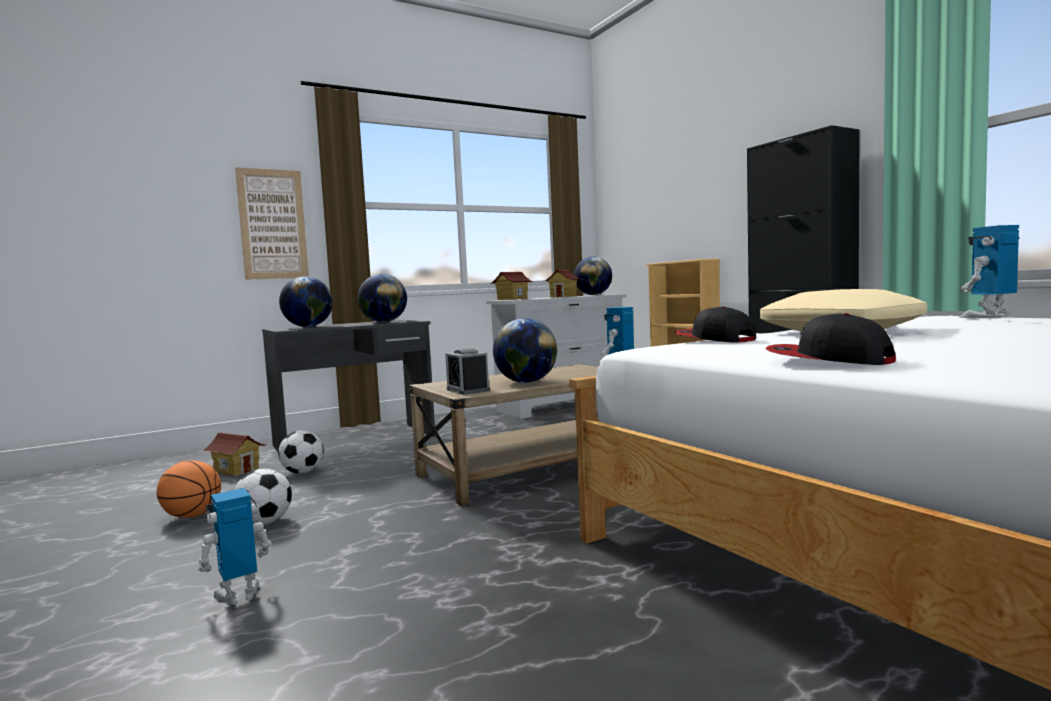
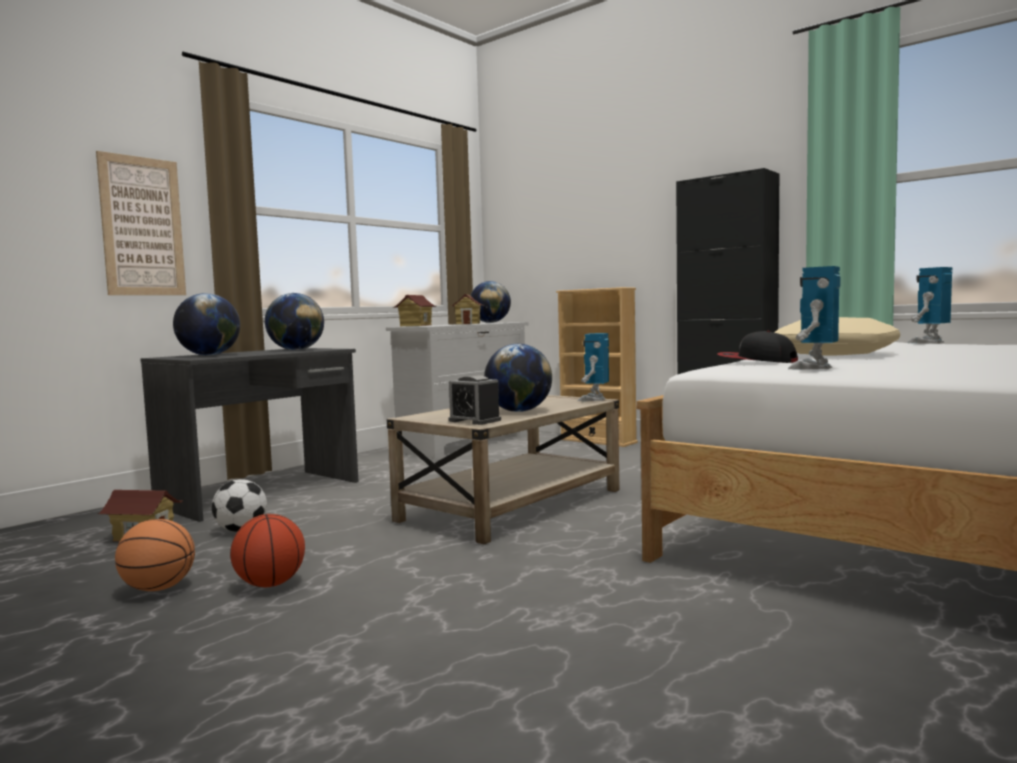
camera: 20 degrees left, 0 degrees up
(239, 596) = (348, 654): toy robot -> toy robot (814, 368)
(264, 522) = (270, 584): football -> basketball
(827, 359) = (919, 372): cap -> none

